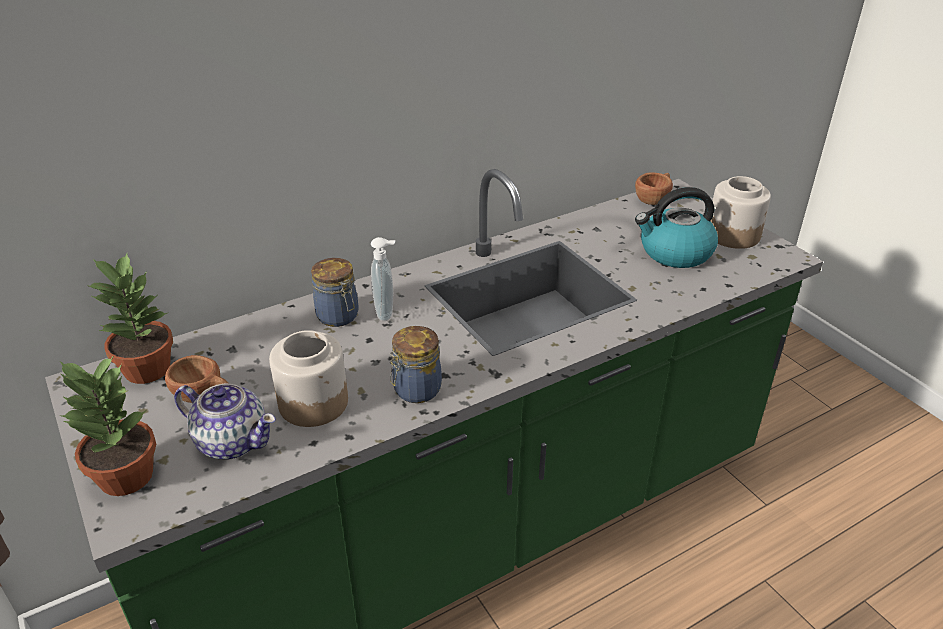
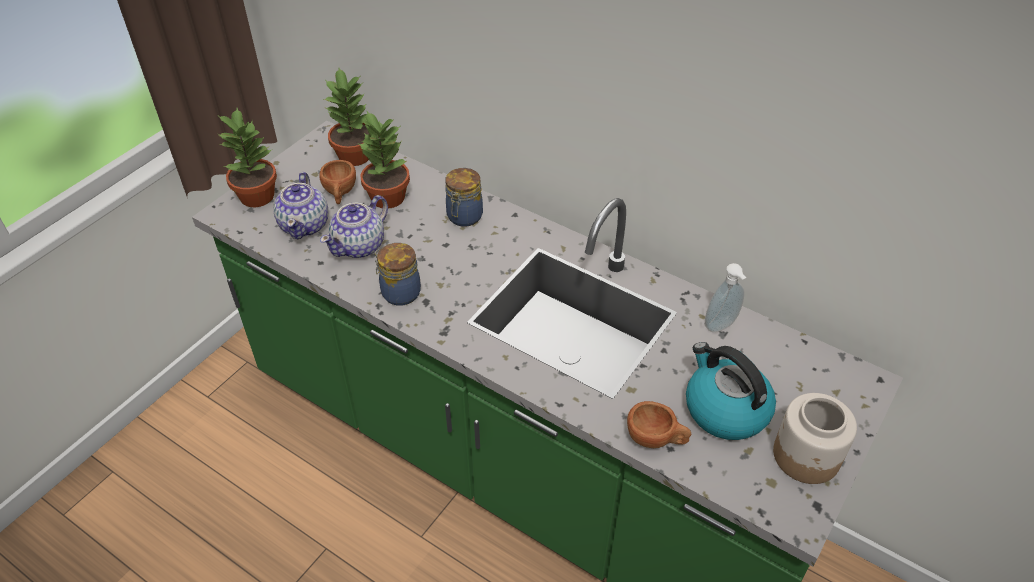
camera: 65 degrees right, 10 degrees up
(250, 362) = (387, 197): none -> potted plant
(314, 402) = (360, 246): jar -> teapot
(386, 312) = (485, 240): soap dispenser -> soap dispenser (721, 326)
(654, 200) = (827, 366): brown cup -> brown cup (656, 439)

